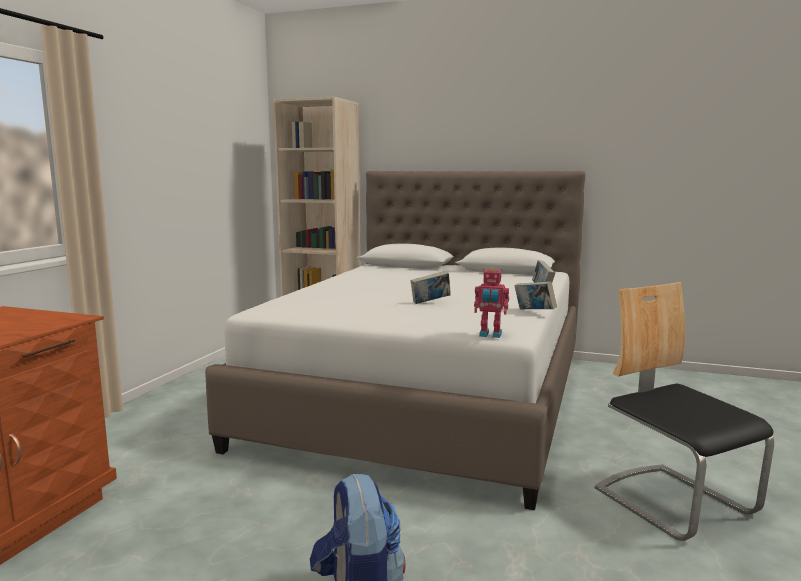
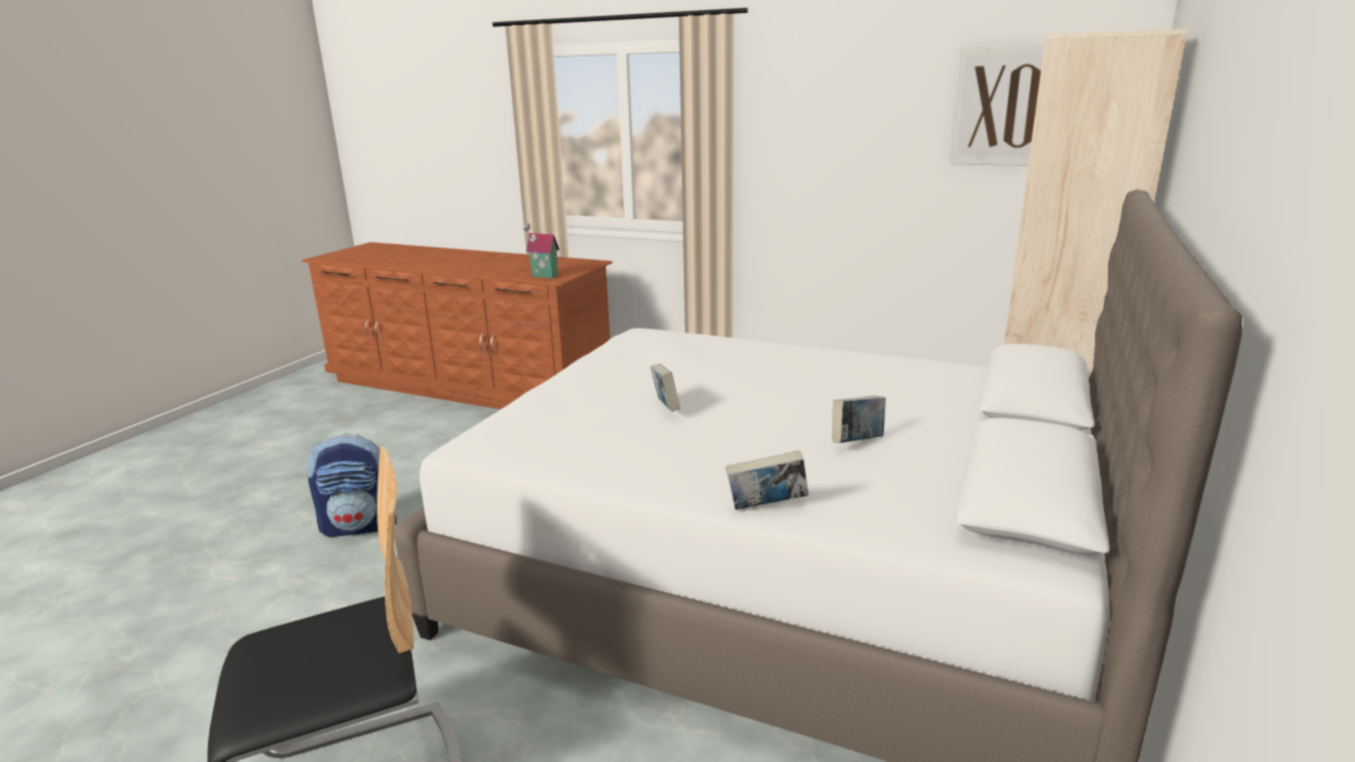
camera: 95 degrees right, 10 degrees up
(51, 322) = (543, 276): none -> toy house
(227, 138) = (1004, 107): none -> picture
(490, 335) = (469, 433): toy robot -> none
(534, 312) = (578, 475): book -> book (857, 442)

